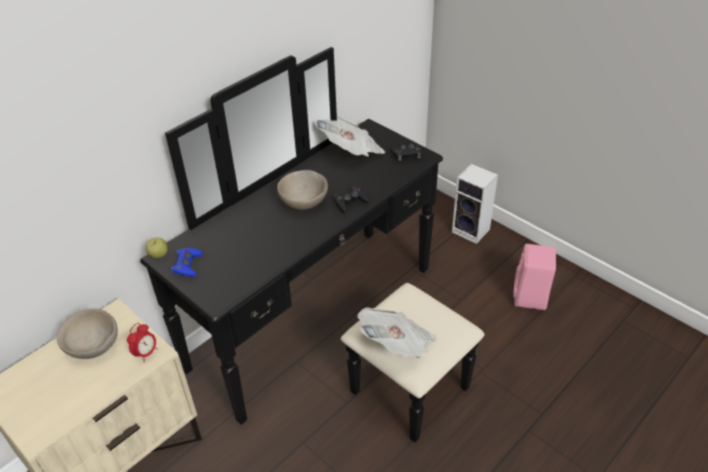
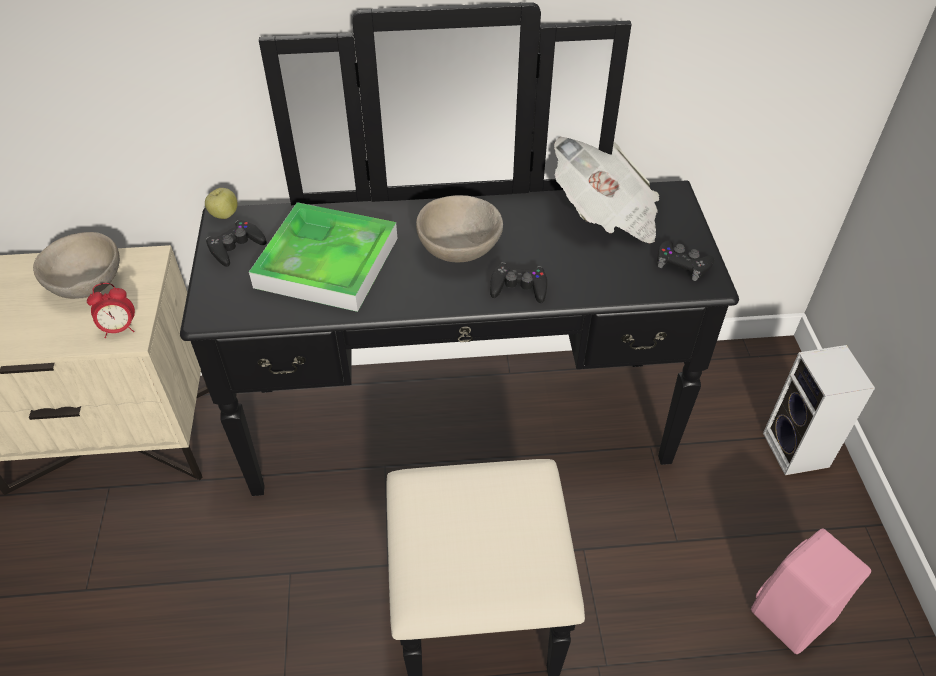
camera: 40 degrees right, 5 degrees up
(187, 265) = (236, 247): blue game controller -> black game controller
(246, 244) = (327, 262): none -> tray
(397, 344) = (432, 539): newspaper -> none

